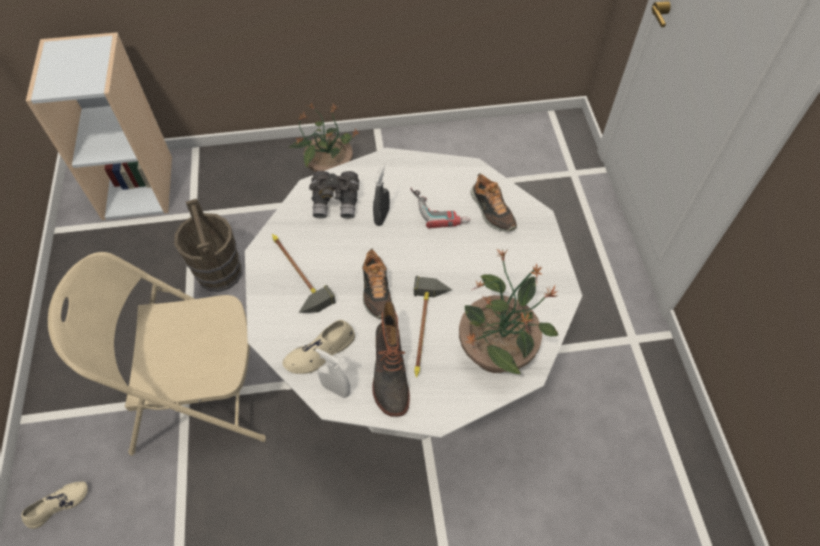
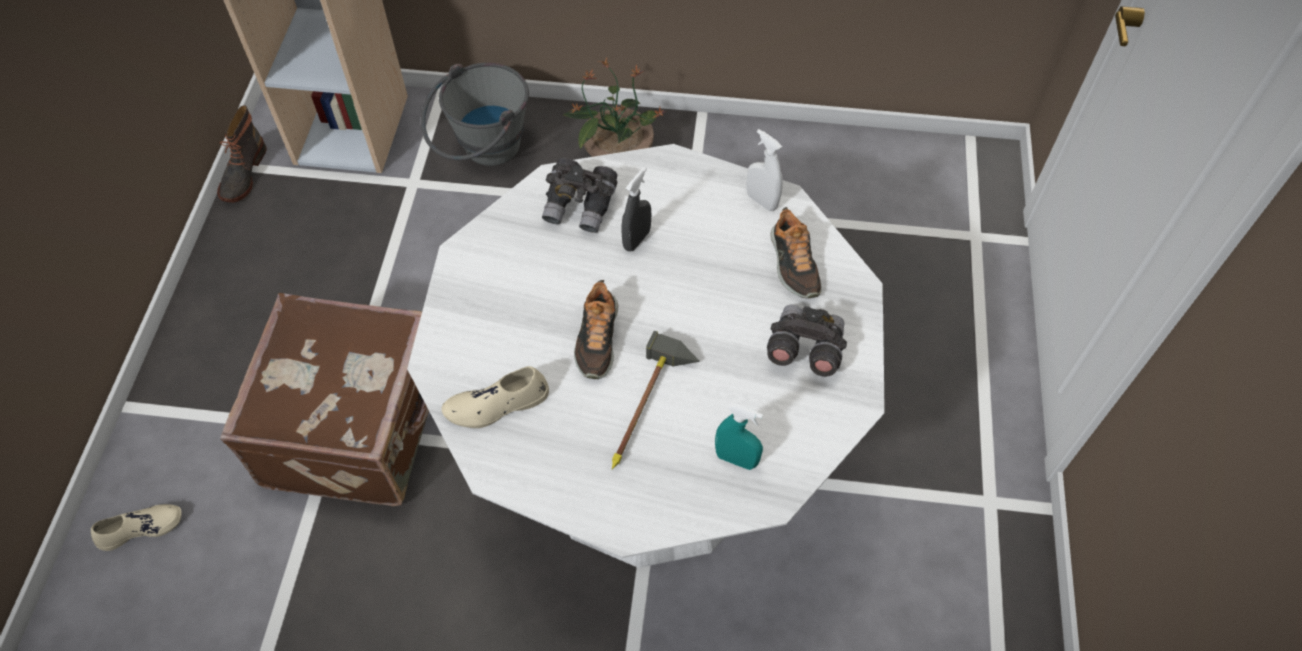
camera: 15 degrees right, 0 degrees up
(201, 392) = (359, 428): beige chair -> brown suitcase
(219, 272) = (427, 269): brown bucket -> none
(236, 184) = (483, 152): none -> grey bucket
(293, 275) = (492, 292): hammer -> none
(336, 389) = (503, 458): white spray bottle -> white spray bottle (761, 201)
(389, 373) = (579, 455): boot -> boot (243, 174)
(440, 208) = (721, 245): power drill -> none
(496, 350) = (736, 459): potted plant -> turquoise spray bottle
(517, 266) = (804, 350): none -> grey binoculars

